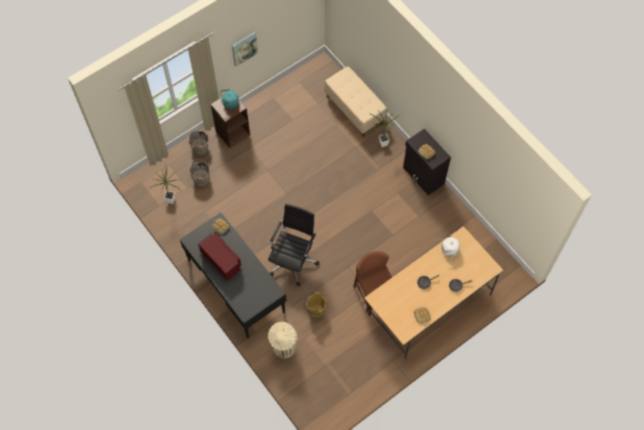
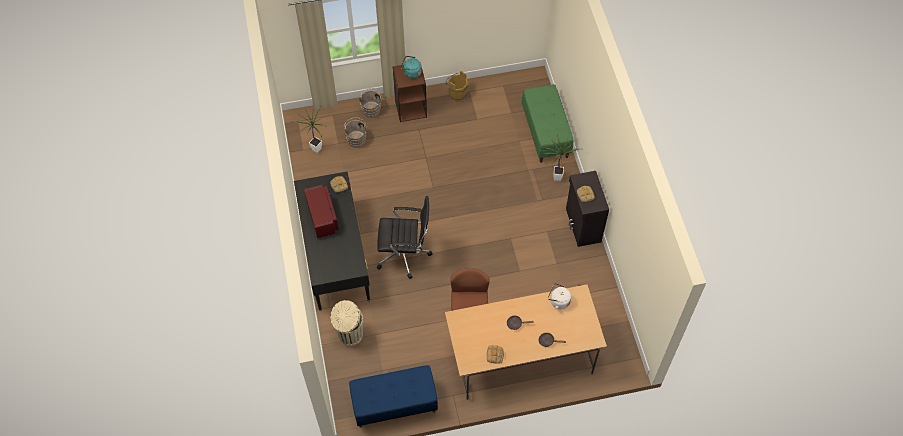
camera: 25 degrees right, 5 degrees down
(244, 48) = (445, 21): picture -> none
(293, 260) = (405, 254): black office chair -> black office chair turned 45 degrees clockwise
(315, 310) = (400, 311): brown bucket -> brown bucket (456, 94)
(350, 389) = (394, 404): none -> blue bench
(355, 109) = (546, 133): beige bench -> green bench

